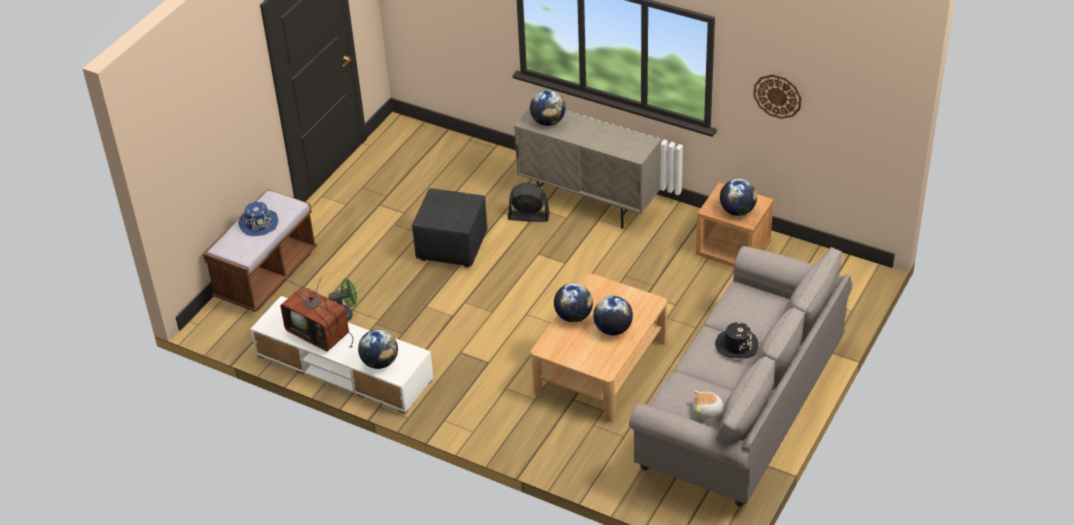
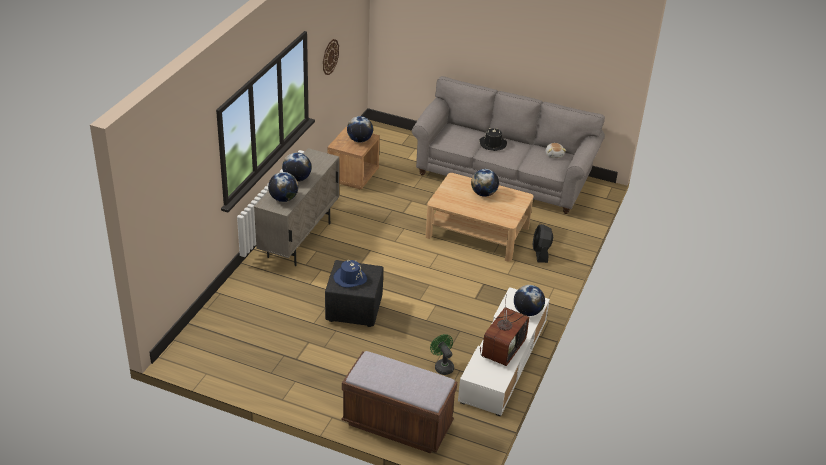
camera: 100 degrees left, 5 degrees down
(258, 223) = (397, 378): blue hat -> blue hat (350, 278)
(528, 216) = (314, 270): black fan -> black fan (541, 253)
(573, 316) = (474, 210): globe -> globe (297, 179)

